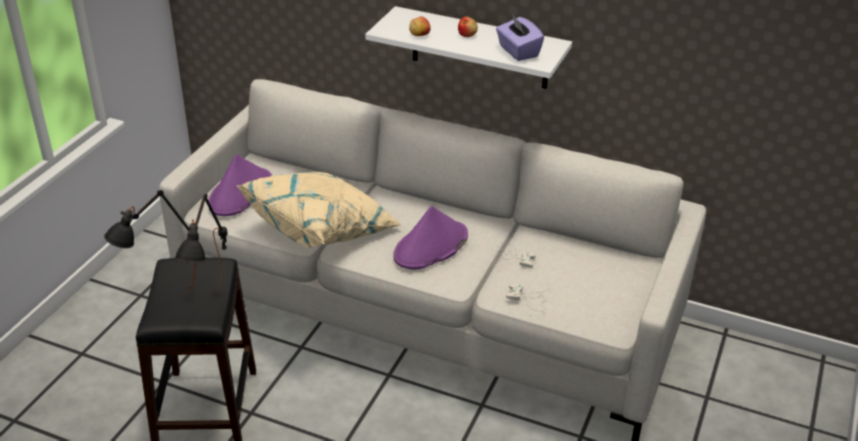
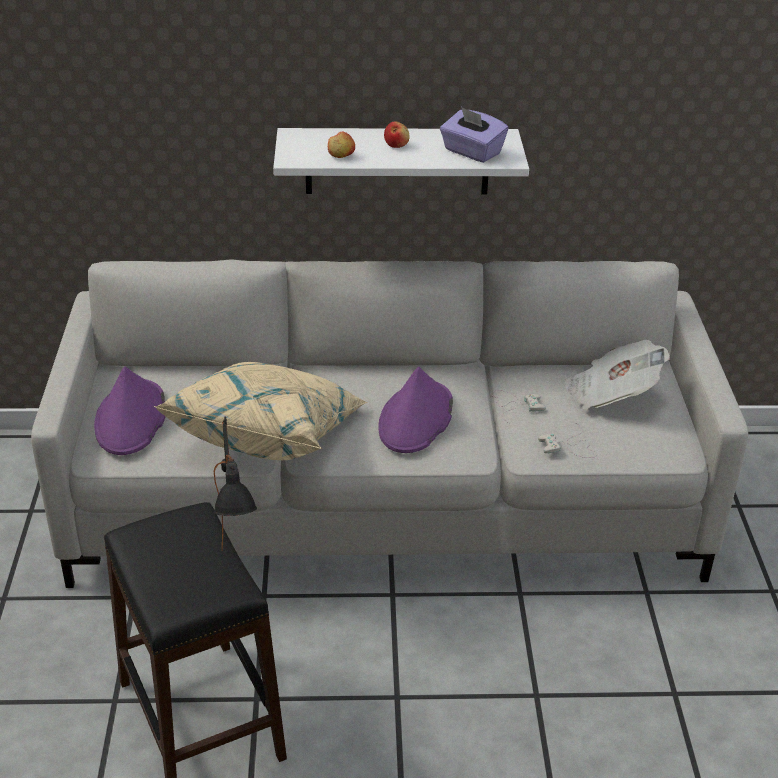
camera: 25 degrees left, 0 degrees up
(165, 305) = (165, 588): black table lamp -> none
(593, 270) = (611, 395): none -> newspaper

